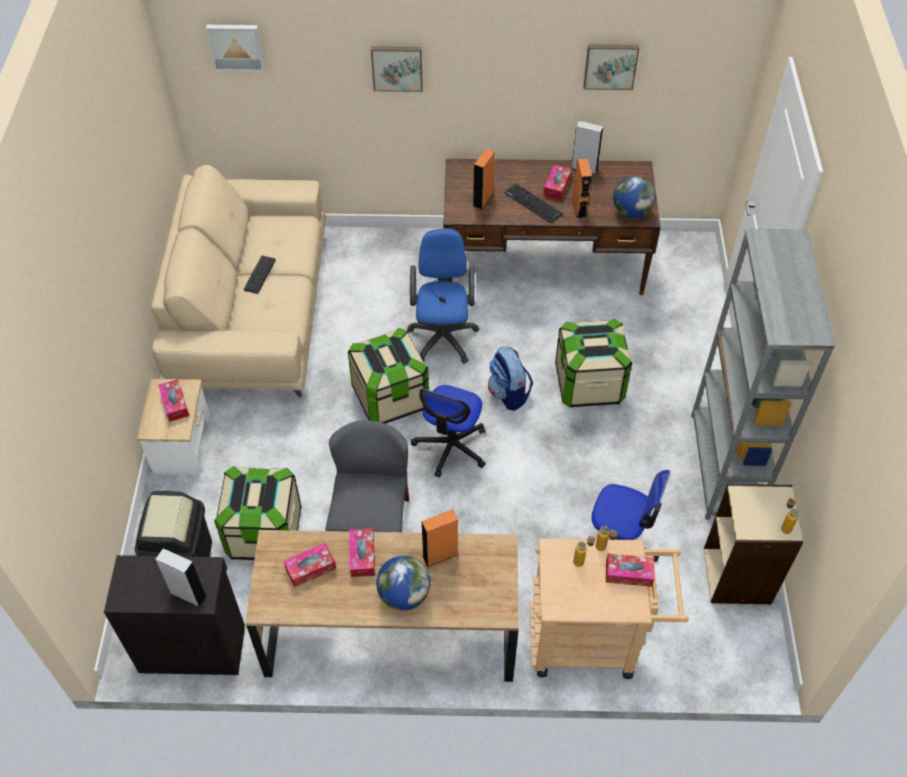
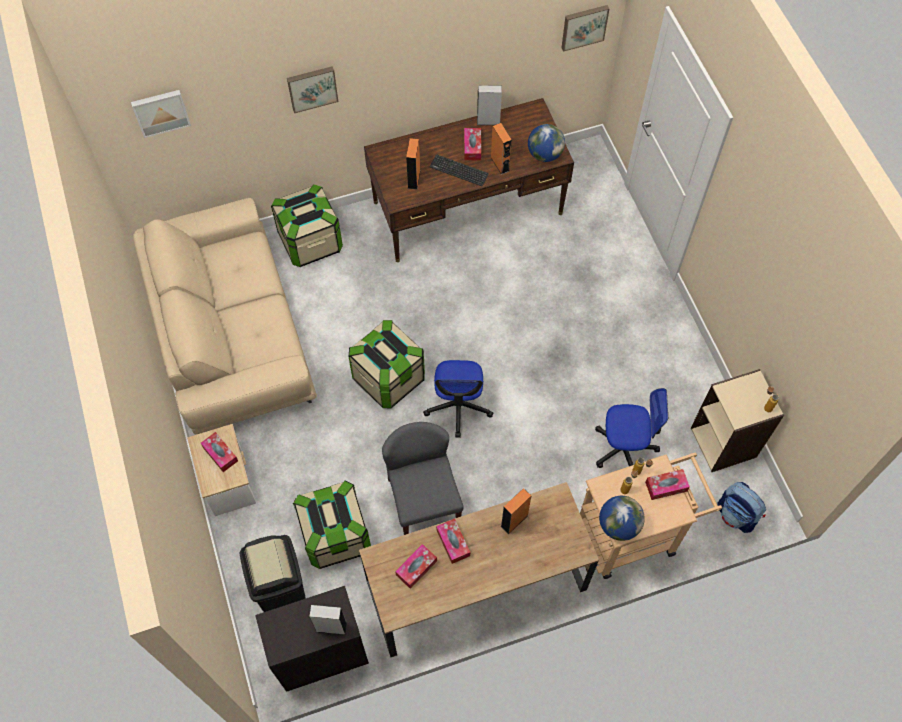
camera: 20 degrees left, 10 degrees up
(260, 274) = (238, 306): keyboard -> none
(404, 595) = (500, 564): globe -> globe (618, 525)
(443, 335) = (409, 305): blue office chair -> none
(508, 394) = (486, 342): backpack -> backpack (736, 515)
(589, 384) = (548, 312): storage box -> storage box (310, 242)
(610, 65) = (500, 35): picture -> picture (584, 26)
(723, 466) = (681, 351): grey bookcase -> none

